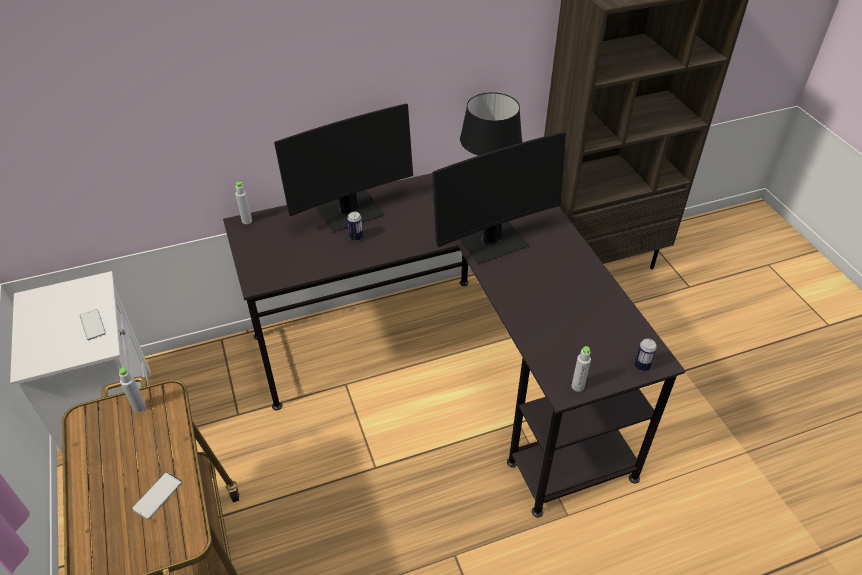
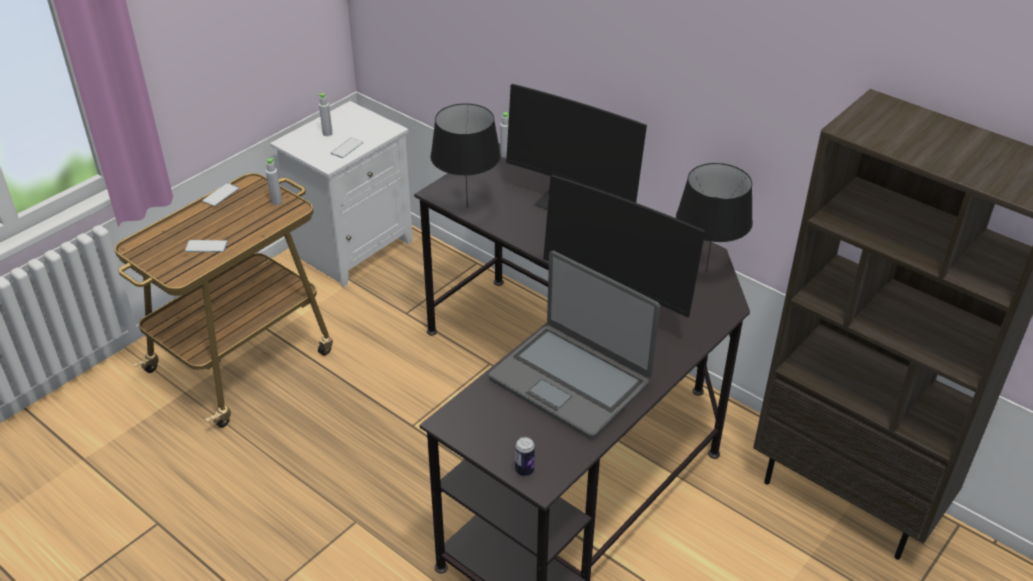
camera: 60 degrees right, 5 degrees down
(78, 451) = (221, 195): none -> phone
(298, 271) = (468, 207): none -> black table lamp
(356, 237) = (541, 221): can -> none
(558, 300) = (570, 380): none -> laptop
(577, 386) = (461, 430): grey bottle -> grey bottle (327, 133)

